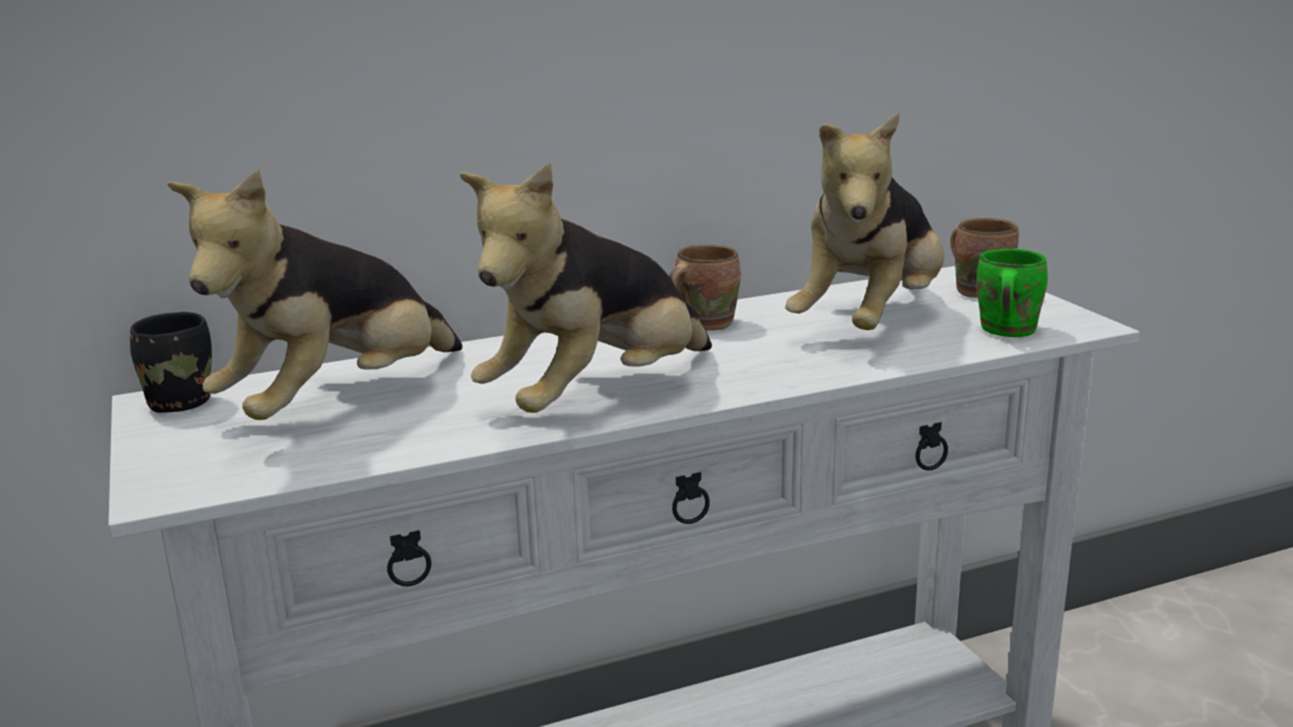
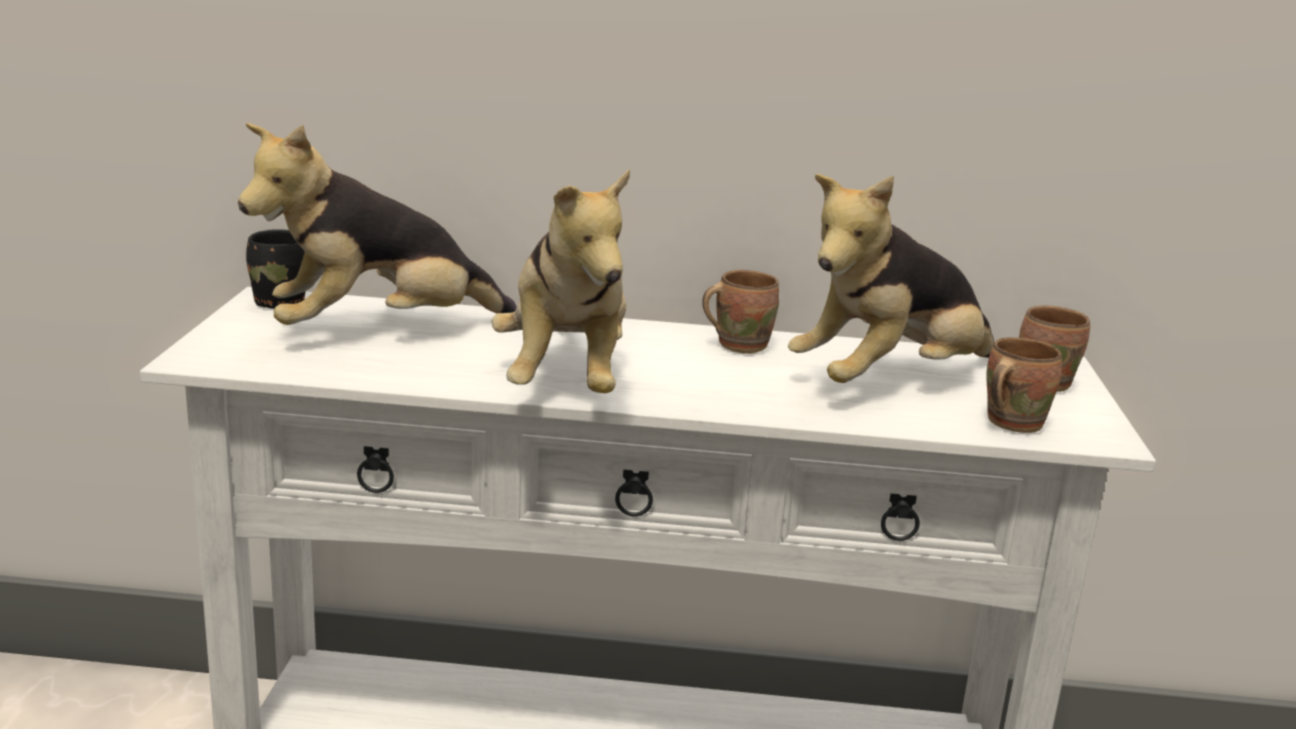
camera: 25 degrees right, 0 degrees up
(597, 399) = (566, 380): plush toy -> plush toy turned 75 degrees counterclockwise
(1003, 331) = (1009, 422): green mug -> brown mug

